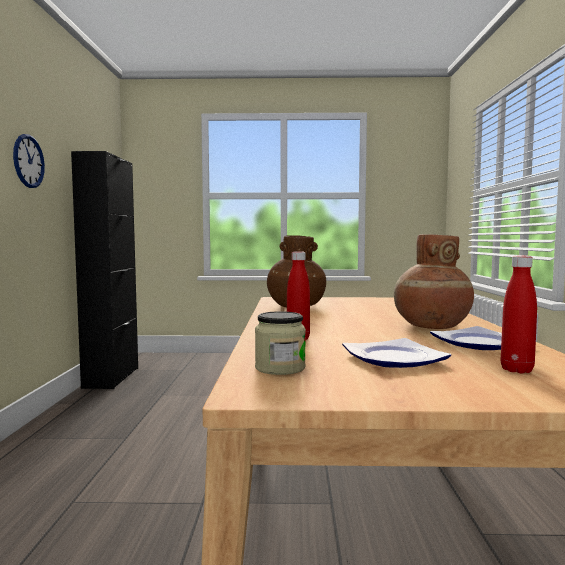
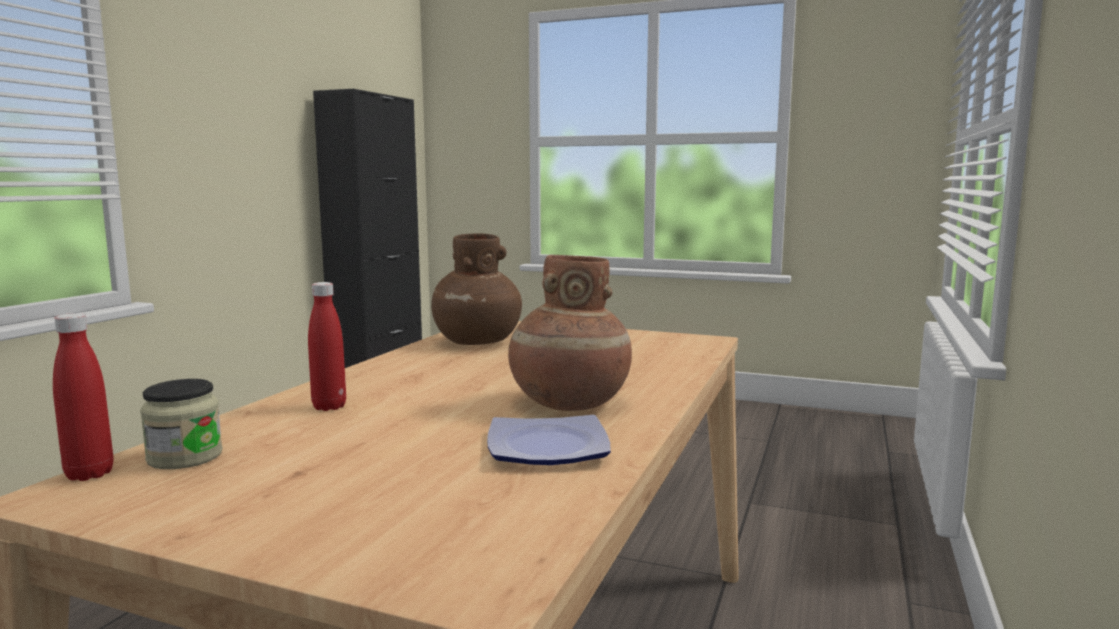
camera: 20 degrees right, 5 degrees up
(28, 161) = (235, 113): wall clock -> none
(394, 358) = (357, 460): plate -> none
(516, 370) = (465, 508): red bottle -> red bottle (89, 474)

